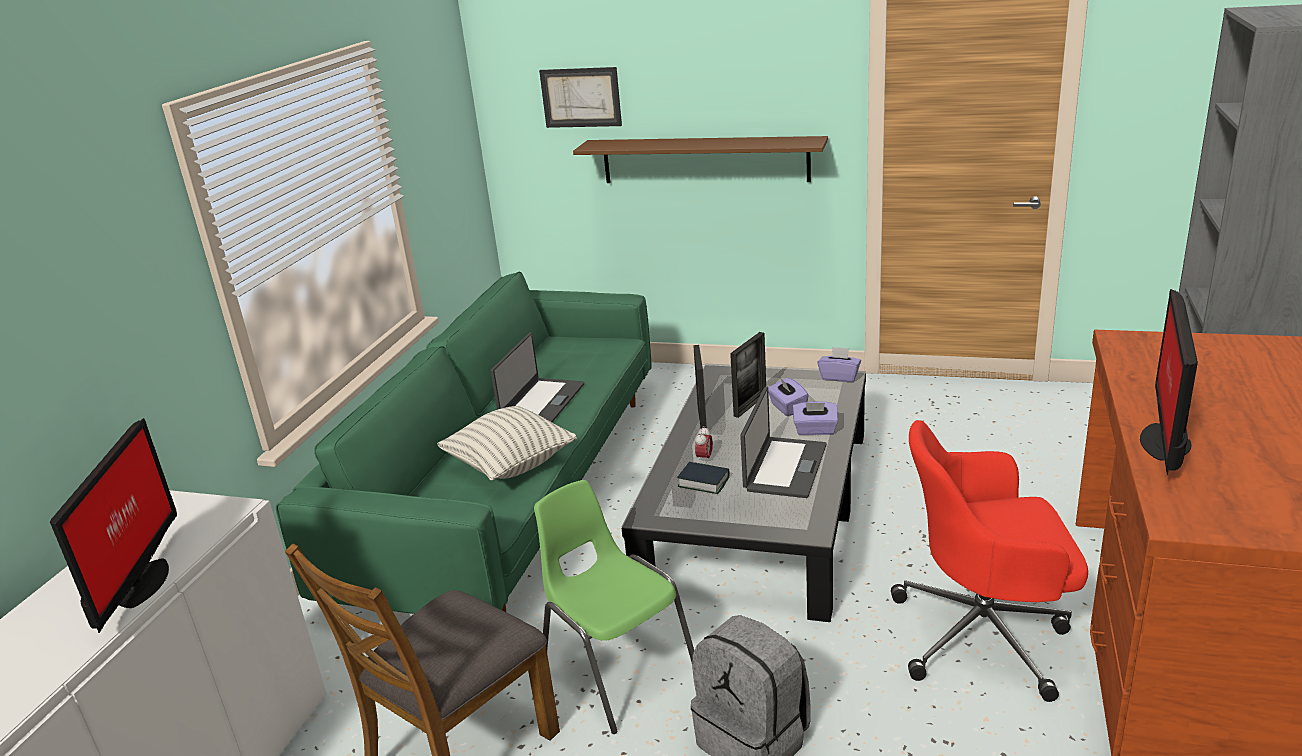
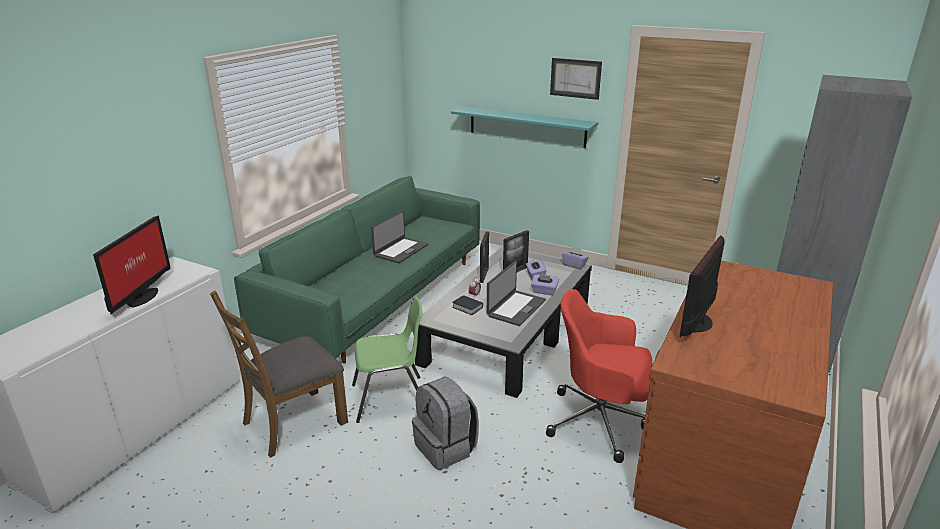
camera: 10 degrees right, 0 degrees up
(510, 465) = (368, 280): pillow -> none
(581, 97) = (462, 81): picture -> picture (575, 78)
(617, 669) = (391, 398): green chair -> green chair turned 105 degrees clockwise
(704, 160) = (527, 127): brown shelf -> turquoise shelf

